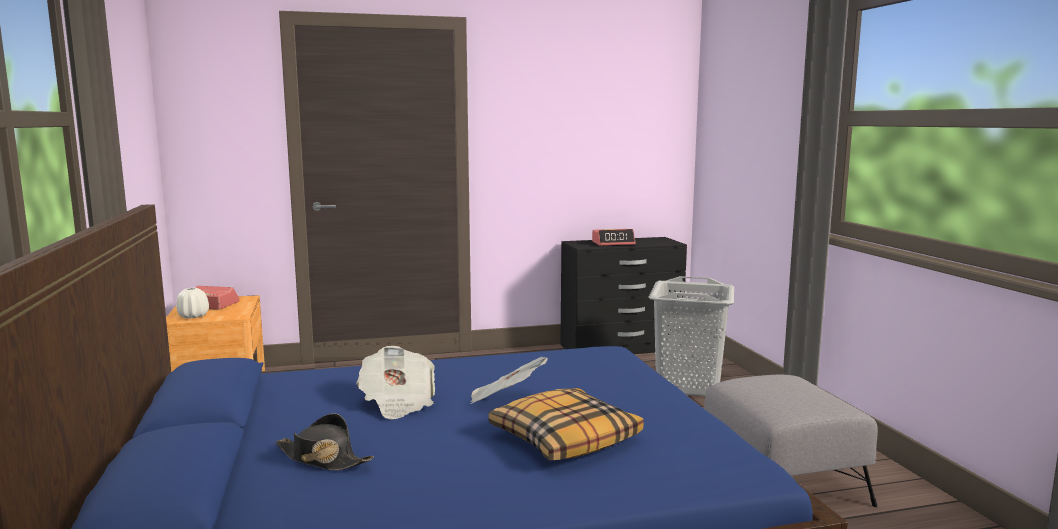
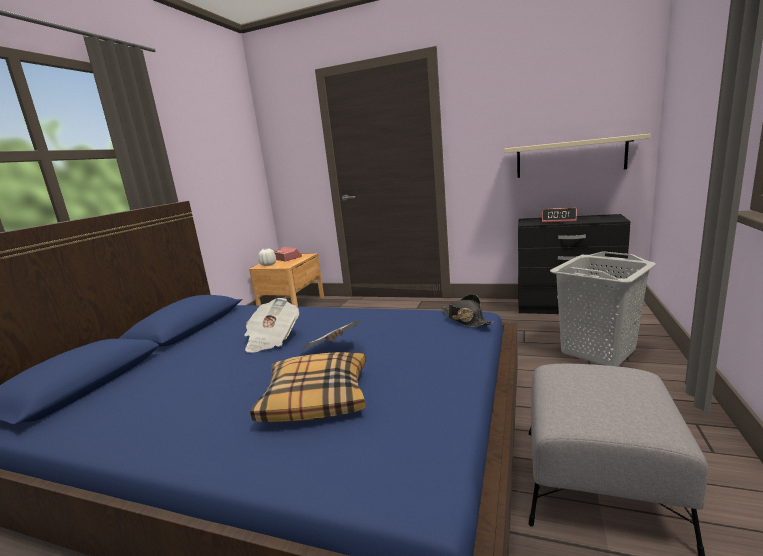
camera: 35 degrees right, 5 degrees up
(322, 459) = (173, 375): black hat -> black hat (465, 319)
(615, 171) = (570, 157): none -> beige shelf

